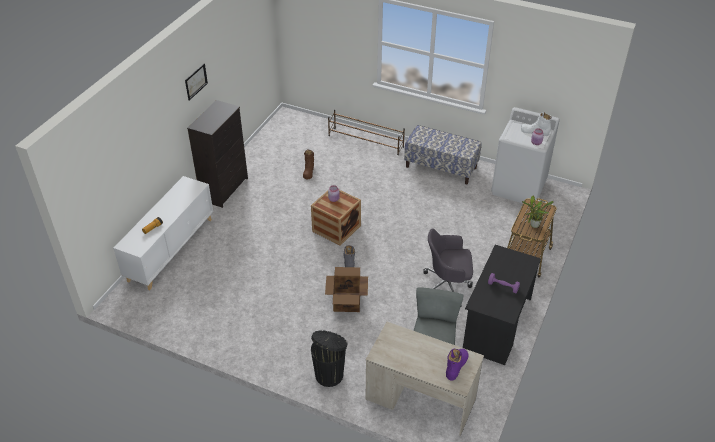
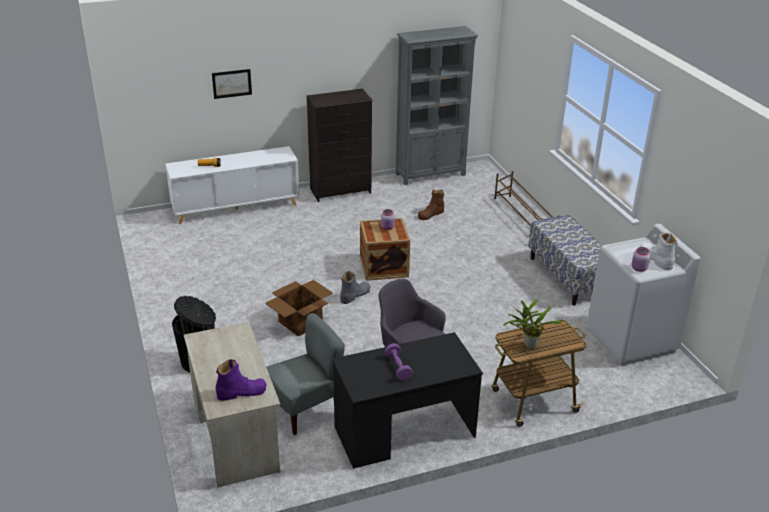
camera: 45 degrees right, 10 degrees down
(196, 81) = (338, 54): picture -> picture (232, 83)
(264, 140) = (431, 174): none -> grey bookcase

